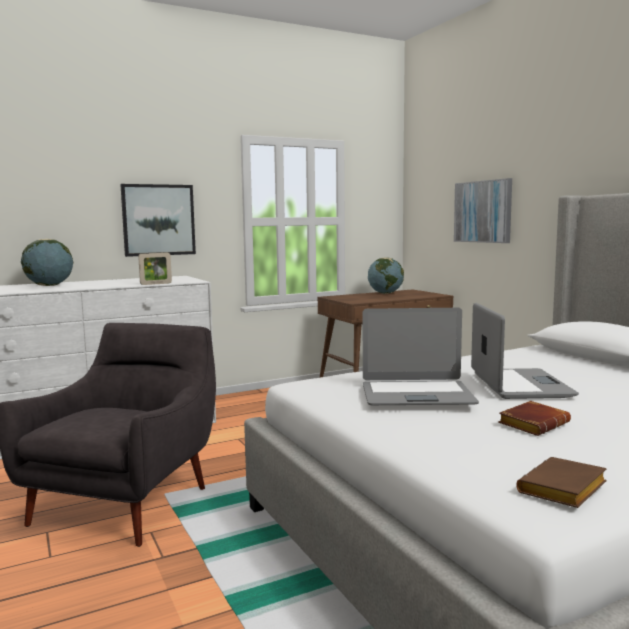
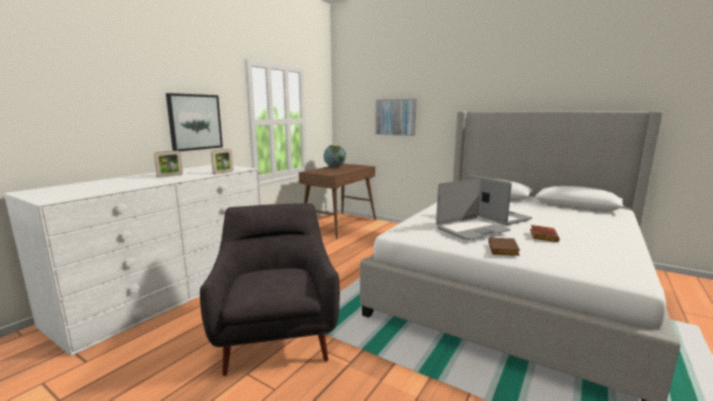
camera: 30 degrees left, 5 degrees up
(49, 285) = (129, 180): globe -> none
(96, 284) = (170, 176): none -> picture frame
(563, 491) = (617, 267): brown book -> brown book (504, 250)

